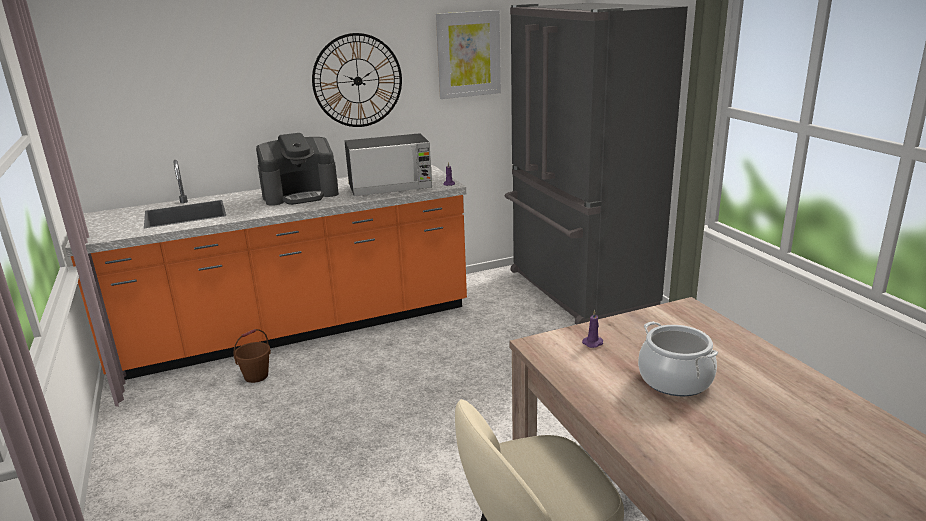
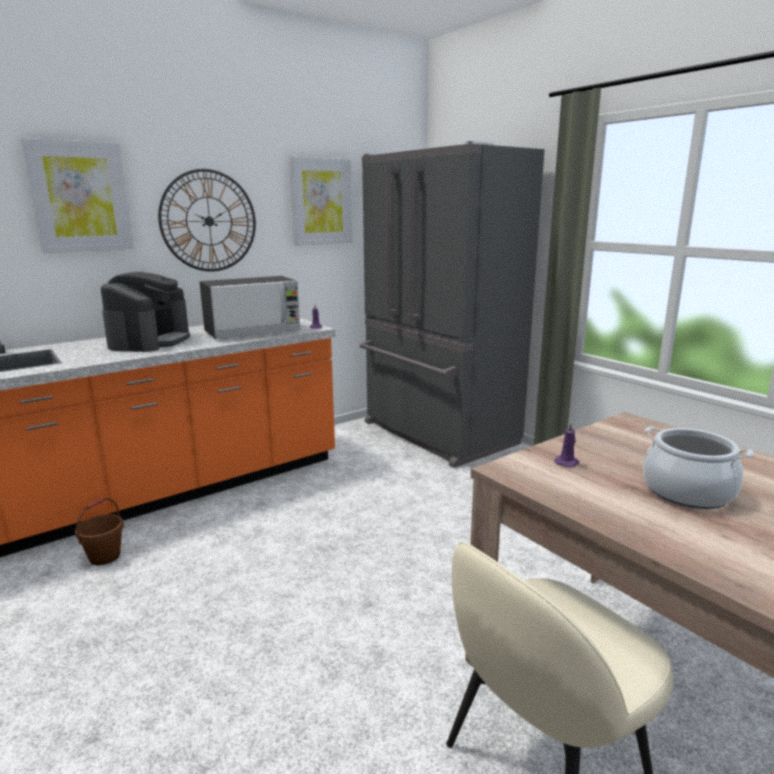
camera: 15 degrees left, 5 degrees down
(246, 68) = (80, 197): none -> picture
(300, 194) = (150, 341): coffee machine -> coffee machine turned 45 degrees counterclockwise

